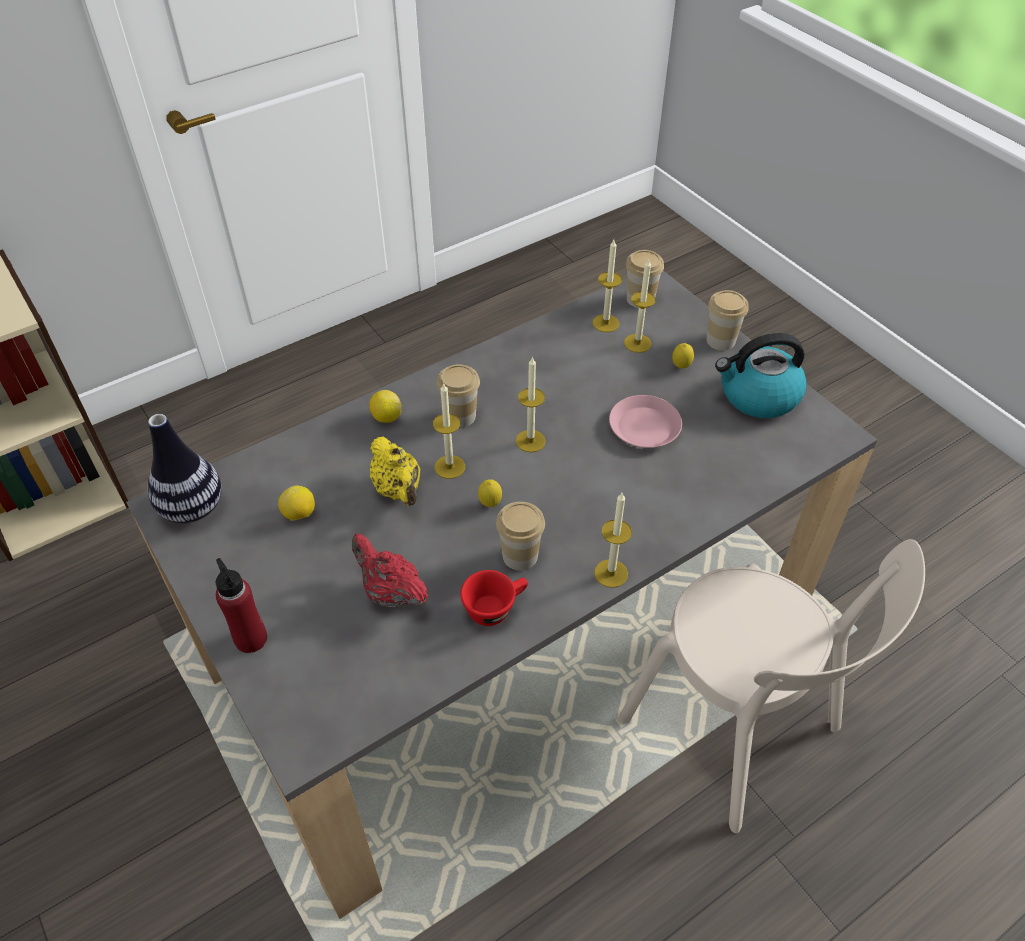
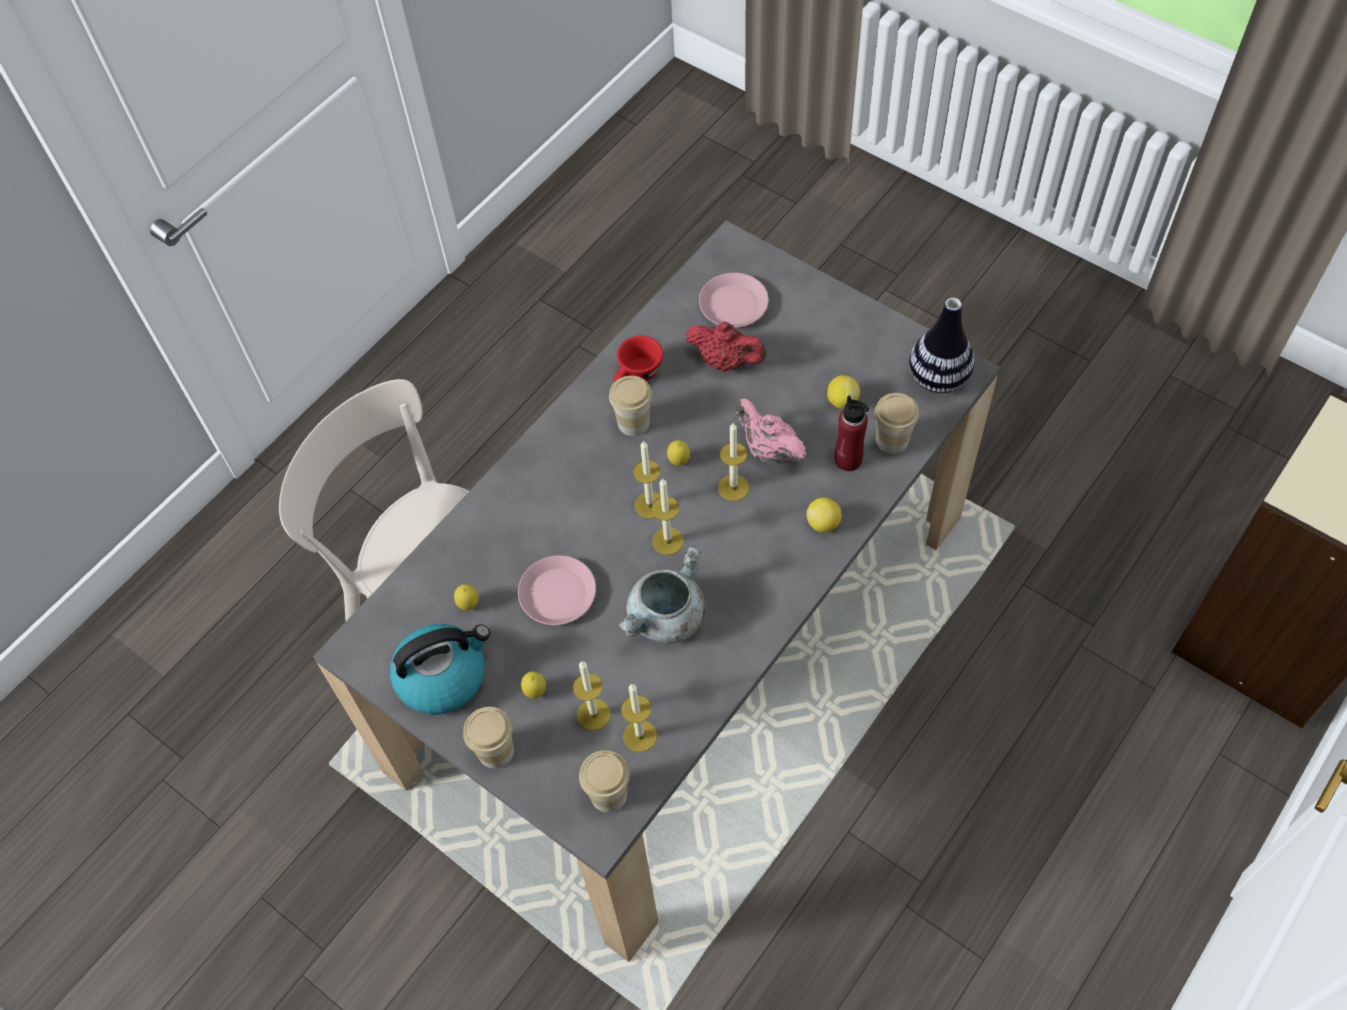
camera: 165 degrees right, 10 degrees up
(251, 639) = (813, 297): red bottle -> red bottle (848, 459)
(346, 660) = (733, 305): none -> pink plate
(398, 490) = (768, 450): yellow teapot -> pink teapot
(460, 416) = (750, 548): cup -> cup (892, 440)
(555, 386) = (666, 618): none -> grey cooking pot
(611, 573) = (551, 431): candle -> candle (650, 505)
(727, 439) = (469, 605): none -> lemon

